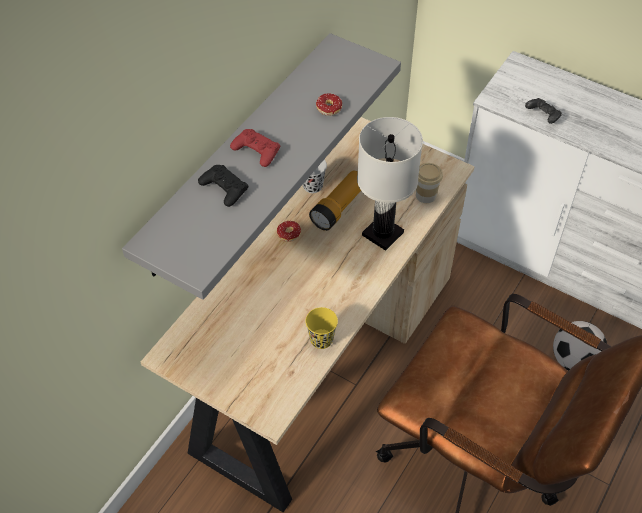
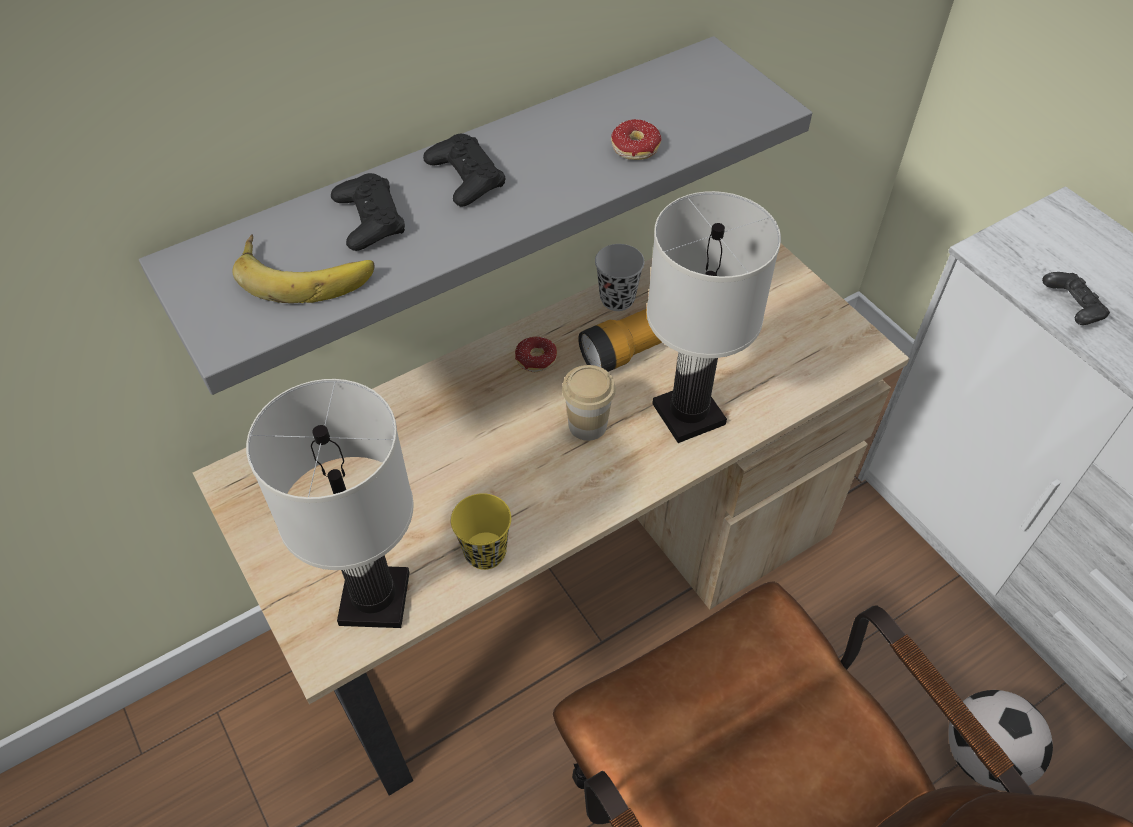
camera: 25 degrees right, 0 degrees up
(212, 225) = (306, 271): none -> banana
(256, 151) = (465, 177): red game controller -> black game controller
(280, 382) = (376, 597): none -> white table lamp
(426, 195) = (797, 377): cup -> cup (587, 425)

